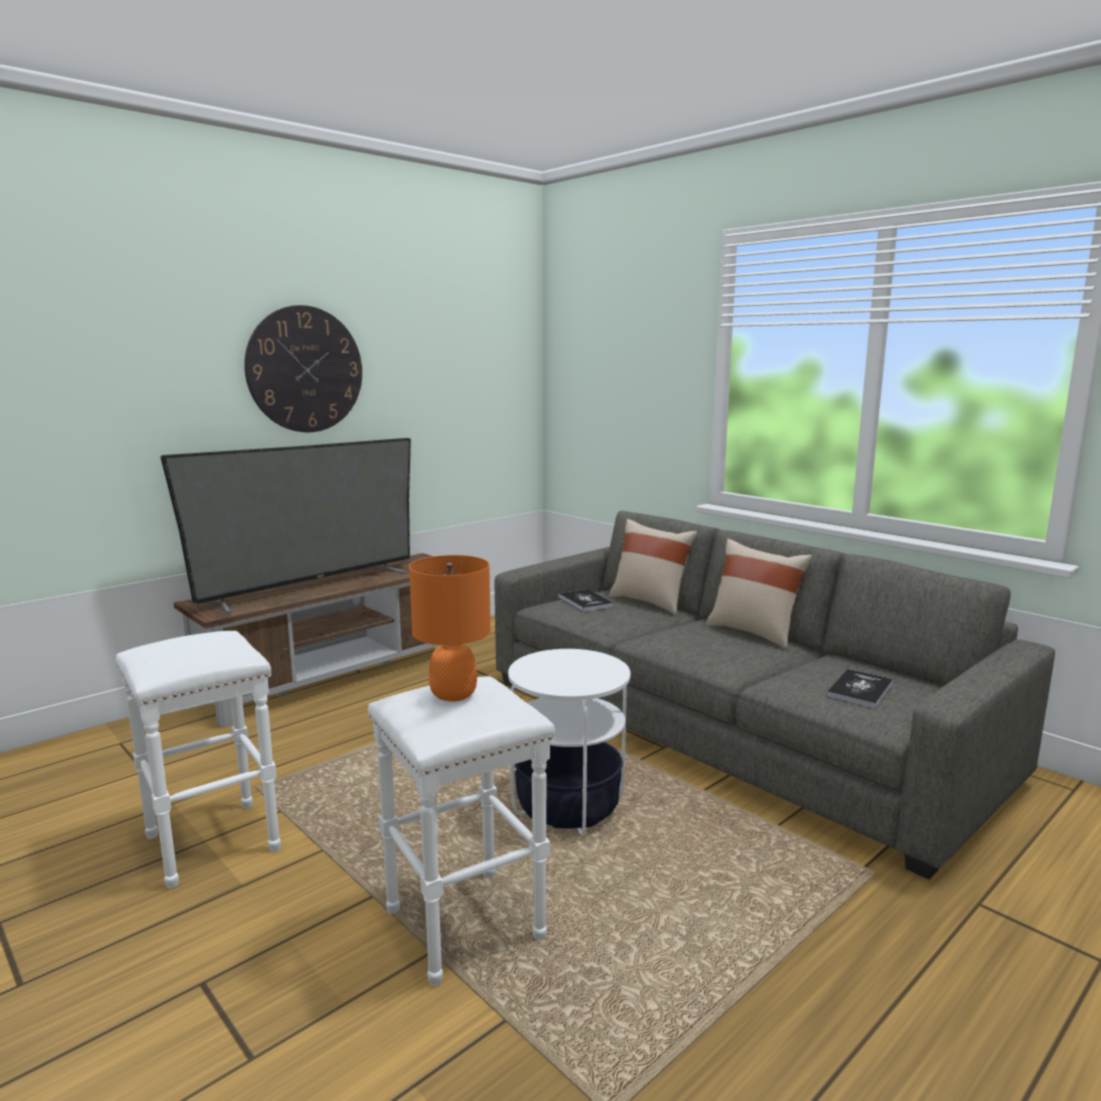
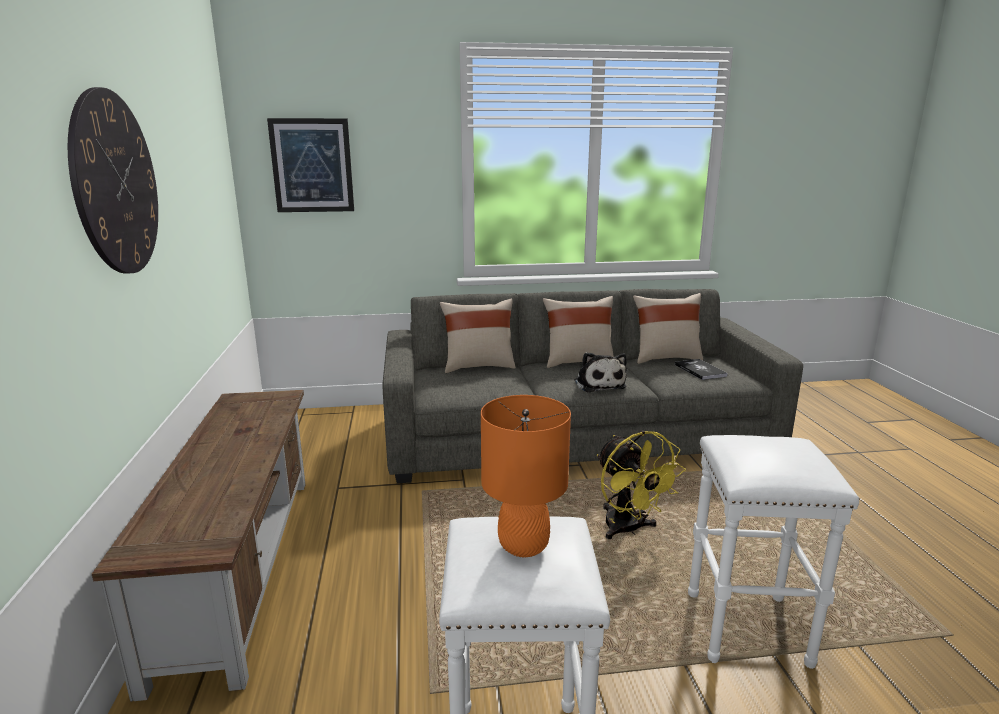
camera: 55 degrees left, 5 degrees up
(311, 587) = (223, 470): television -> none
(453, 697) = (774, 451): orange table lamp -> orange table lamp (525, 548)
(568, 809) = (628, 530): white side table -> yellow fan
(585, 601) = (450, 382): book -> none
(593, 368) = (312, 165): none -> picture
(700, 652) = (599, 384): none -> plush toy
(873, 667) = (665, 358): none -> beige pillow

